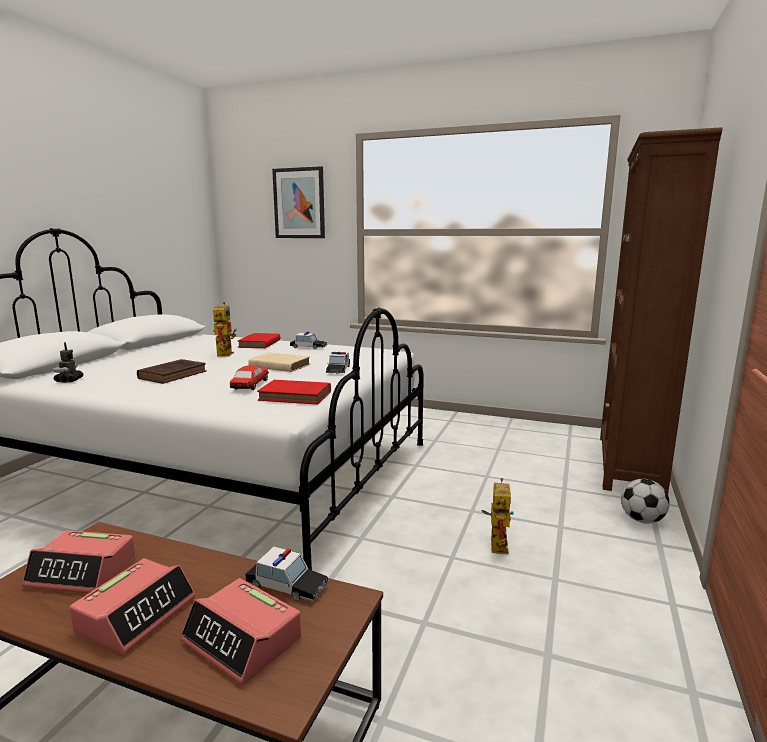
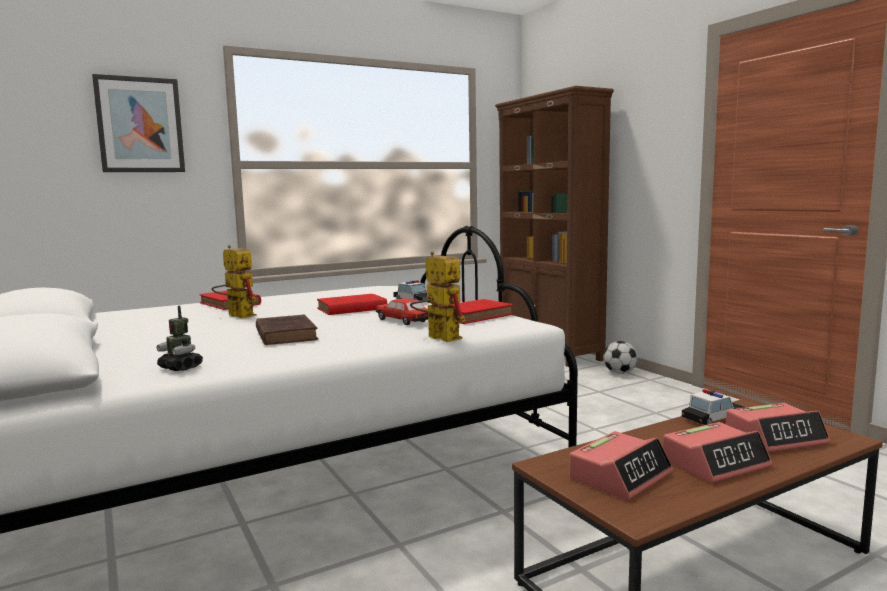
camera: 50 degrees left, 5 degrees down
(137, 614) = (715, 463): alarm clock -> alarm clock turned 90 degrees clockwise
(278, 366) = (350, 309): beige book -> red book
(308, 347) = (299, 296): toy car -> none
(496, 543) = (594, 412): toy robot -> toy robot (437, 337)

